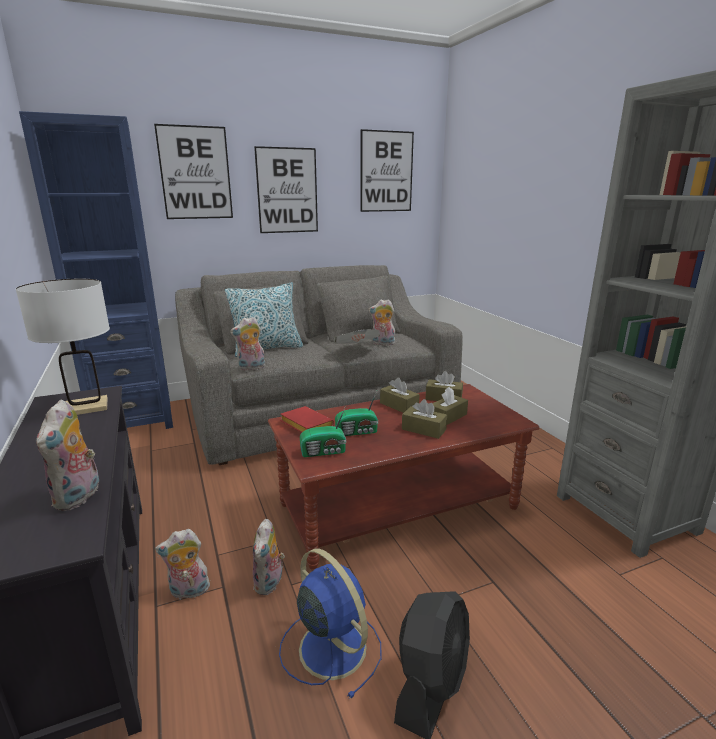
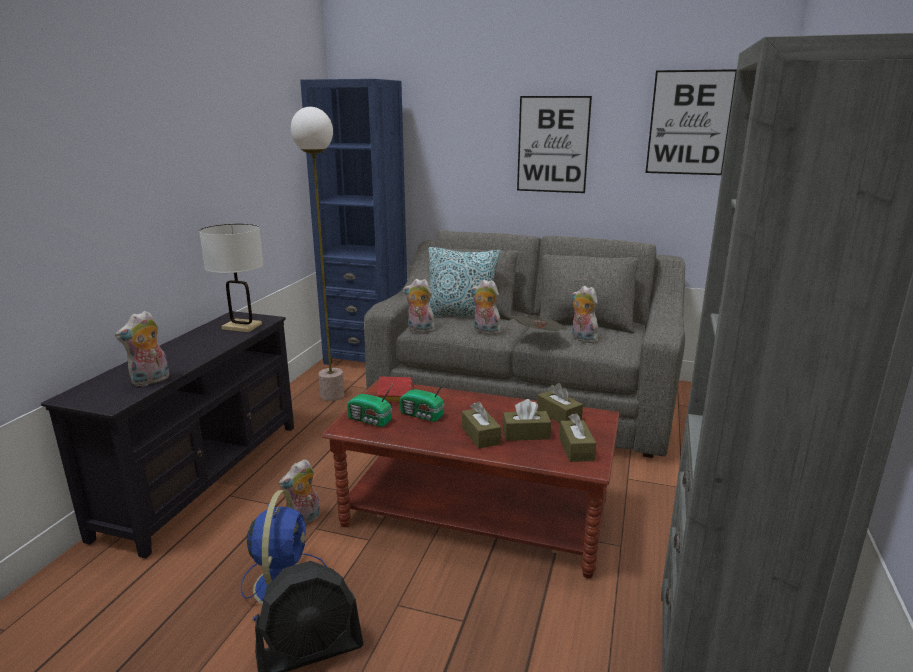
camera: 40 degrees right, 0 degrees up
(143, 465) = (332, 395): none -> floor lamp
(188, 592) = (255, 497): plush toy -> plush toy (485, 331)
(195, 173) = (458, 125): picture -> none
(399, 405) = (500, 407): brown tissue box -> brown tissue box (576, 449)

